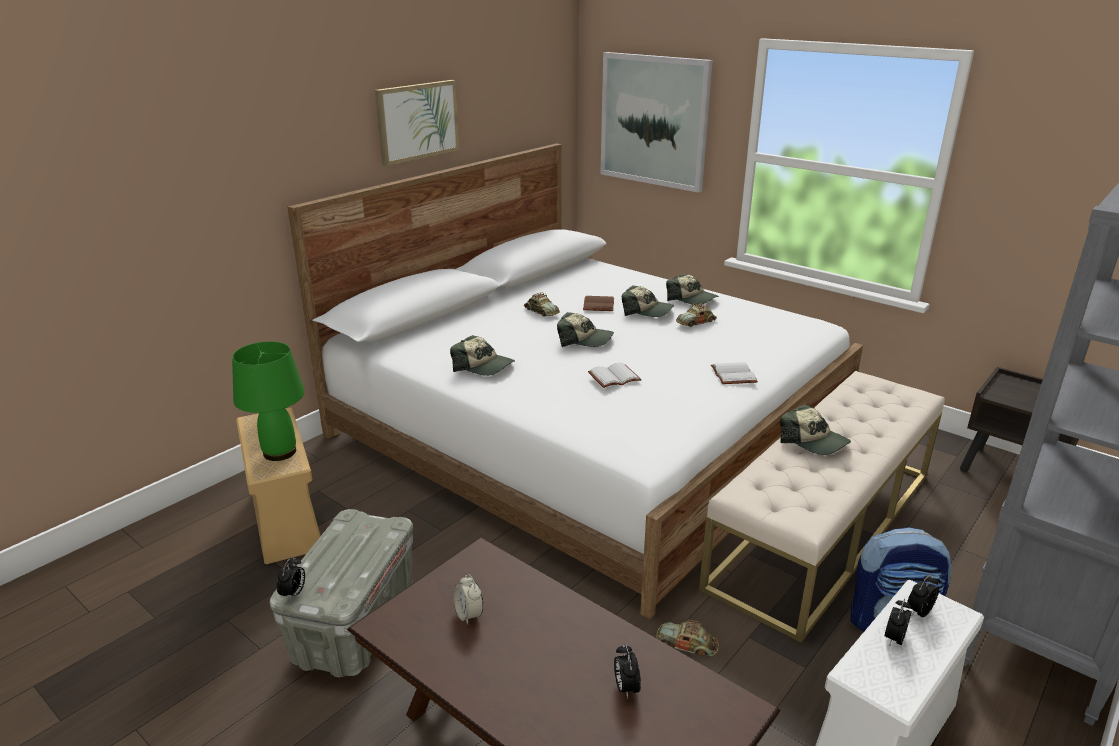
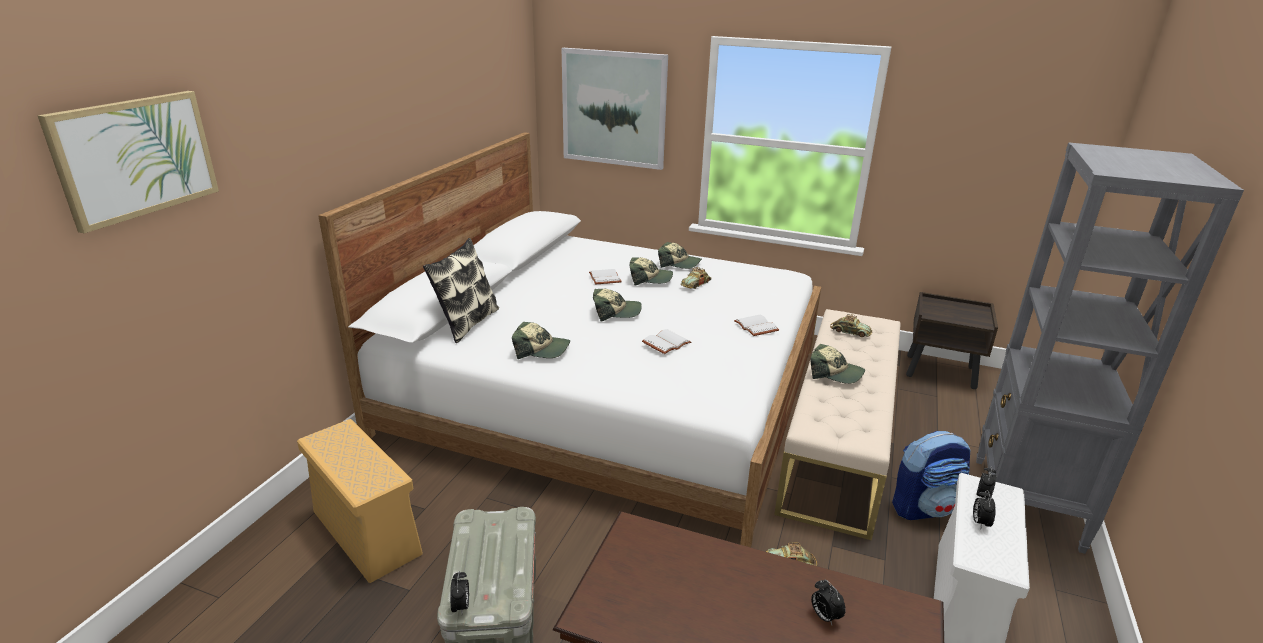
camera: 20 degrees left, 0 degrees up
(279, 453) = (368, 468): green table lamp -> none
(417, 121) = (419, 120): picture -> picture (135, 157)
(429, 332) = (466, 323): none -> pillow
(469, 614) = (657, 586): alarm clock -> none
(541, 311) = (558, 290): toy car -> toy car (850, 332)
(597, 305) = (603, 278): brown book -> white book

